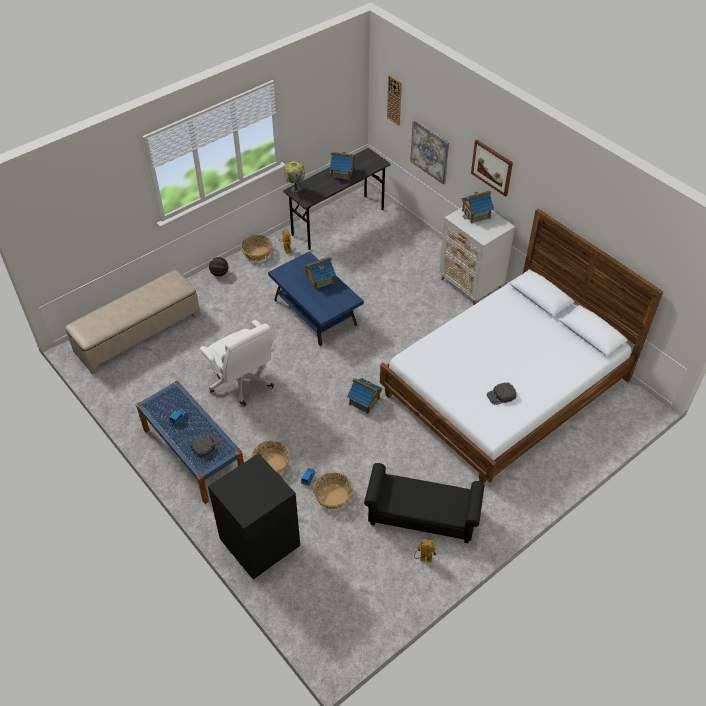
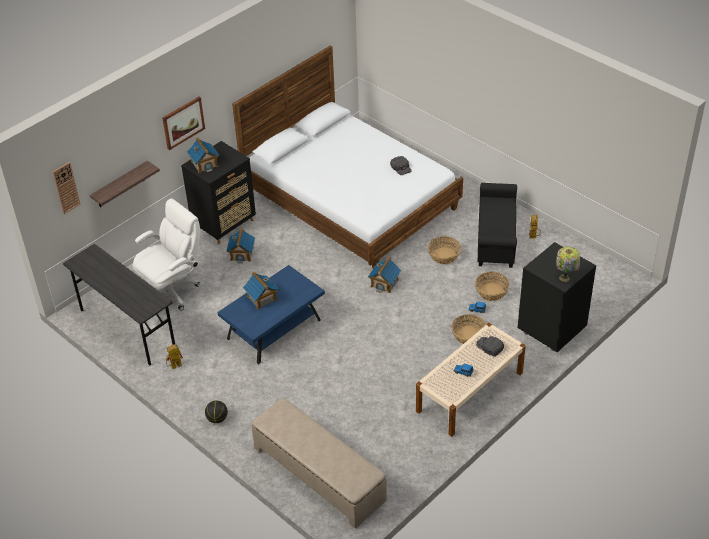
camera: 95 degrees left, 5 degrees down
(193, 453) = (470, 392): blue bench -> beige bench
(243, 384) = (379, 370): white office chair -> white office chair (172, 290)
(257, 253) = (181, 391): basket -> basket (443, 256)
(295, 189) = (139, 313): table lamp -> table lamp (565, 278)
(342, 173) = (110, 278): toy house -> toy house (242, 254)
(430, 151) = (120, 185): picture -> shelf
(471, 284) = (224, 223): white dresser -> black dresser

